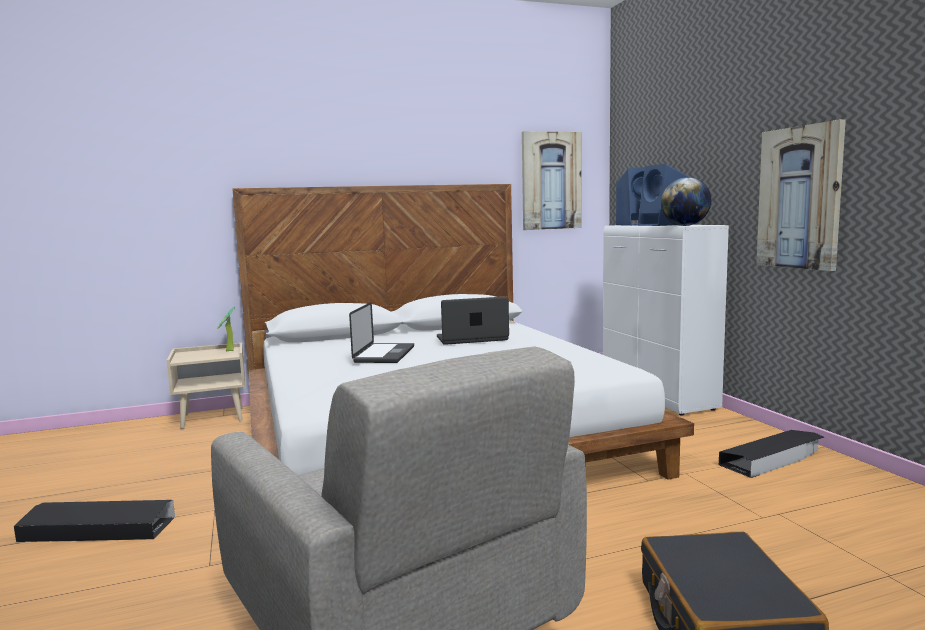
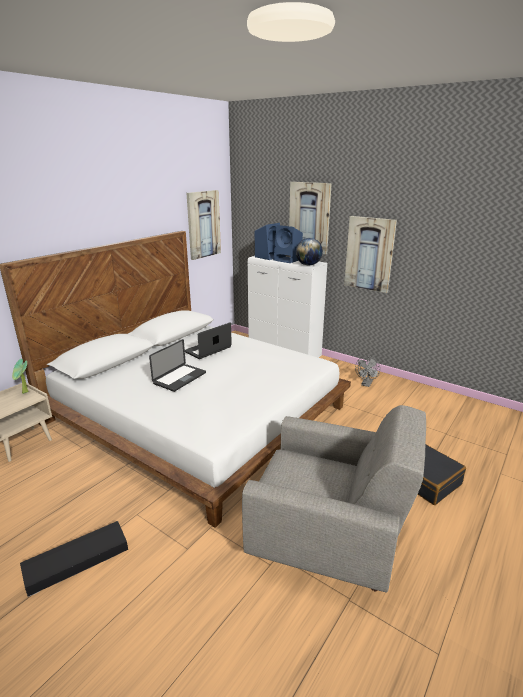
camera: 35 degrees left, 15 degrees up
(384, 354) = (180, 378): laptop -> laptop turned 60 degrees clockwise
(705, 152) = (309, 217): none -> picture
(772, 459) = (366, 384): black storage box -> grey fan

